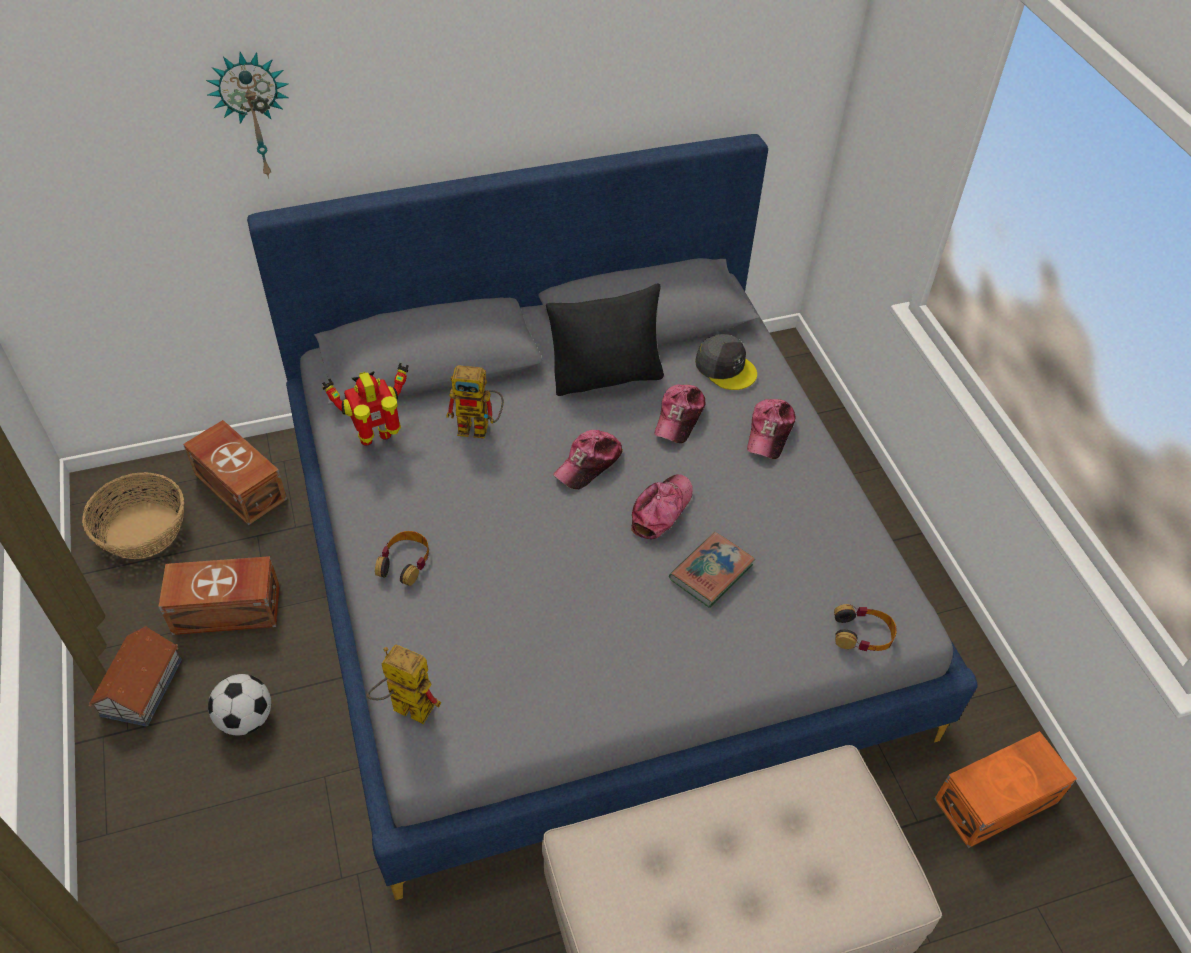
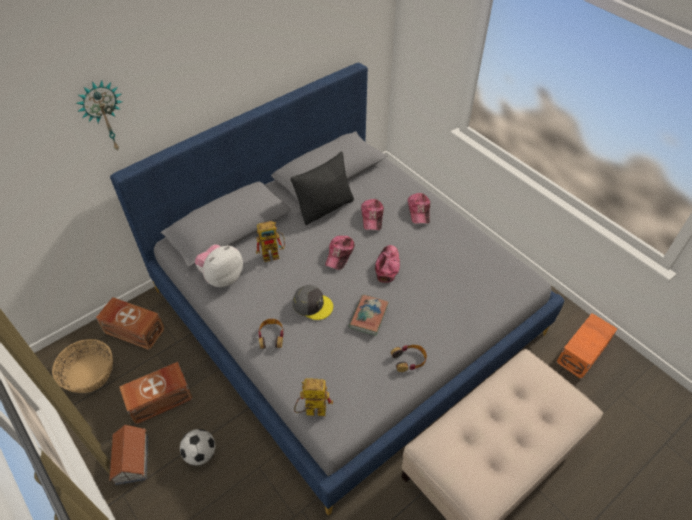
camera: 20 degrees left, 0 degrees up
(377, 439) = (222, 277): toy robot -> plush toy
(711, 572) = (427, 288): book -> book (368, 316)
(725, 367) = (382, 185): grey cap -> grey cap (312, 305)
(863, 634) = (511, 293): headphones -> headphones (409, 360)

